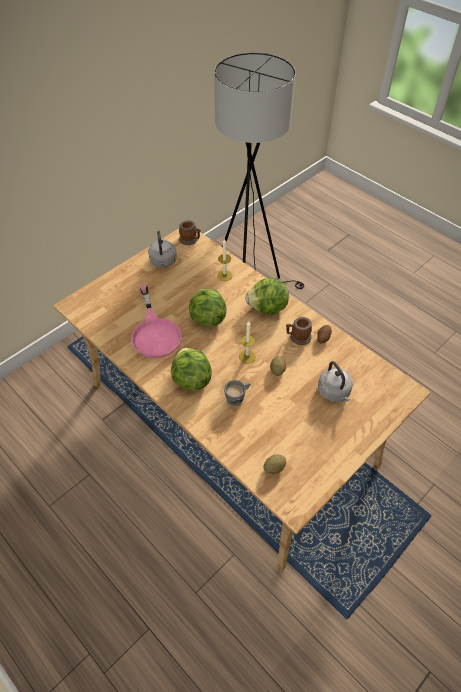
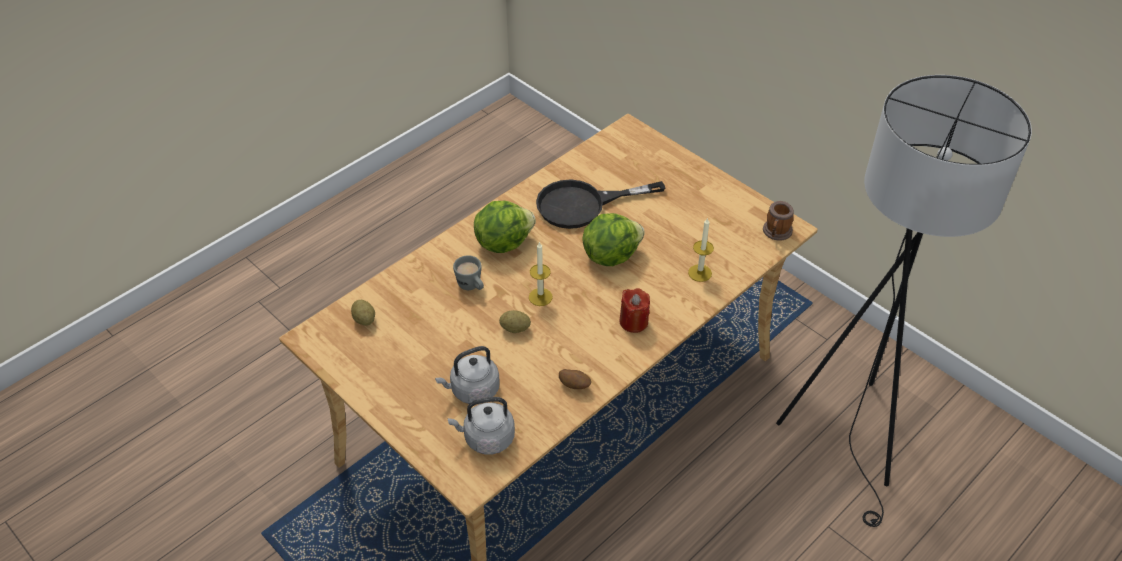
camera: 90 degrees right, 5 degrees down
(155, 332) = (583, 205): pink frying pan -> black frying pan
(163, 262) = (721, 206): grey kettle -> grey kettle (486, 438)
(267, 308) = (633, 322): lettuce -> red candle
(298, 337) = (576, 355): mug -> none

